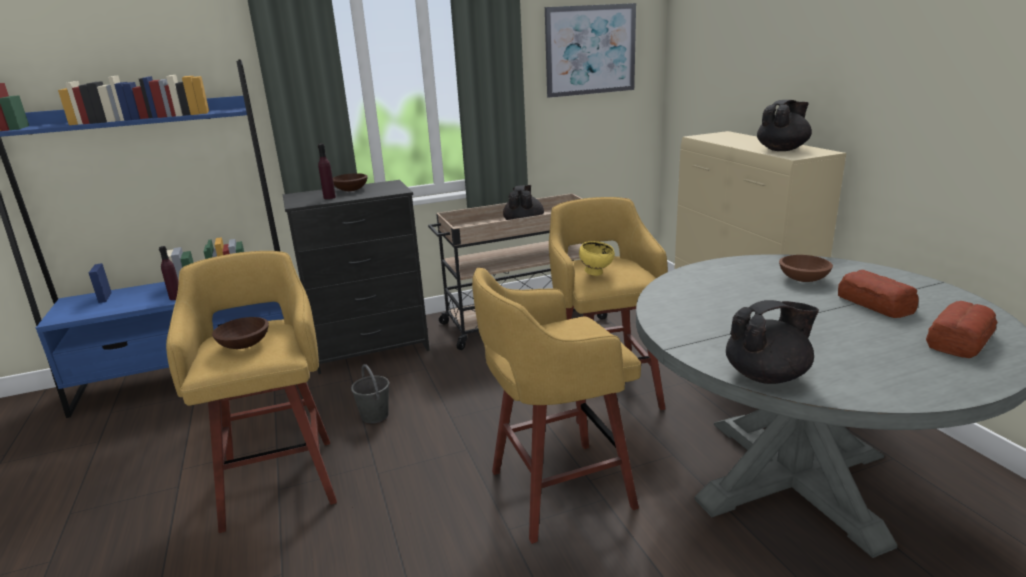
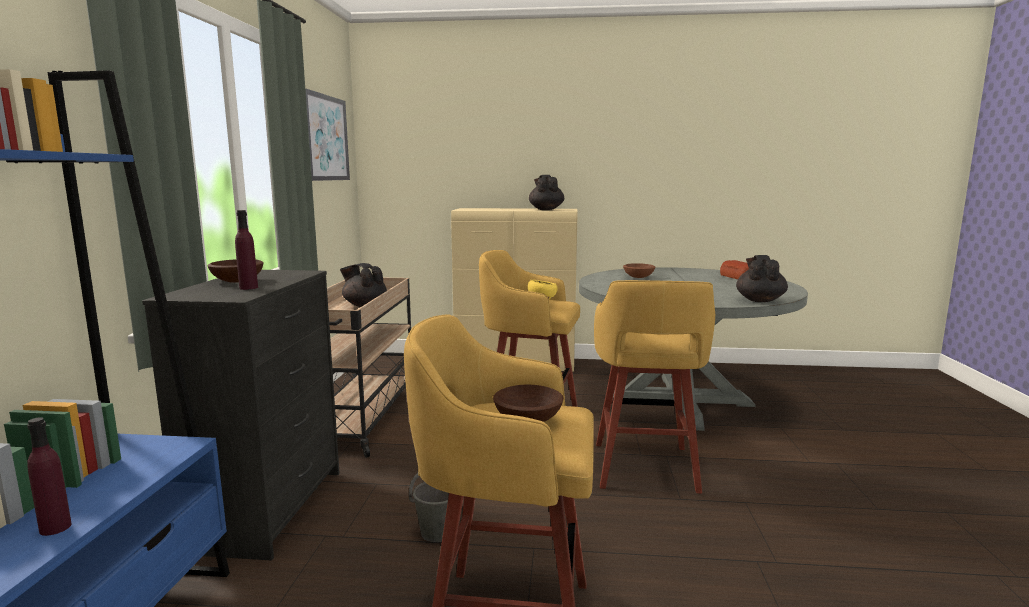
camera: 65 degrees left, 10 degrees down
(875, 304) = (687, 277): bread -> none

